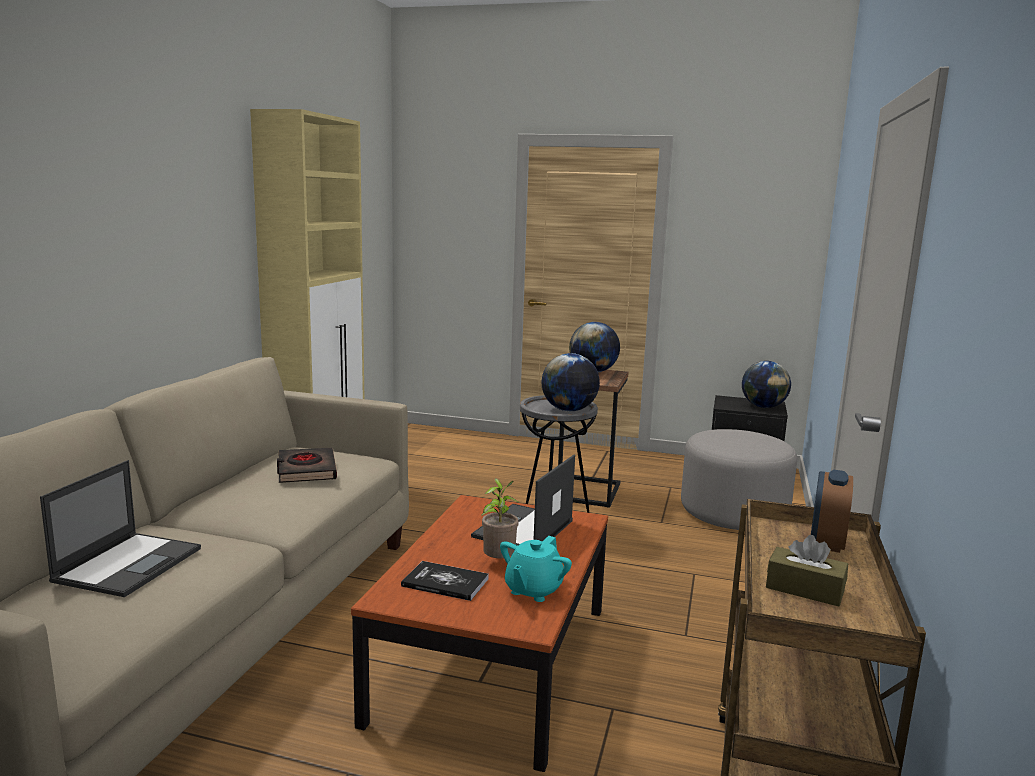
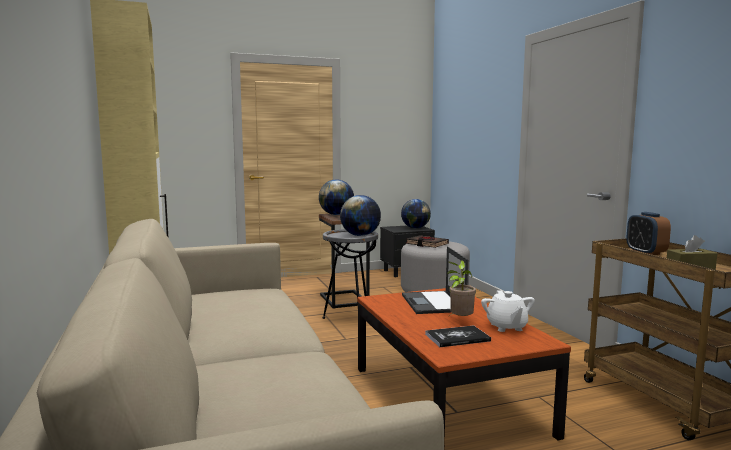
camera: 35 degrees left, 5 degrees down
(129, 564) = (259, 387): laptop -> none
(306, 470) = (246, 302): black book -> black book (427, 244)
(533, 590) = (506, 327): turquoise teapot -> white teapot

